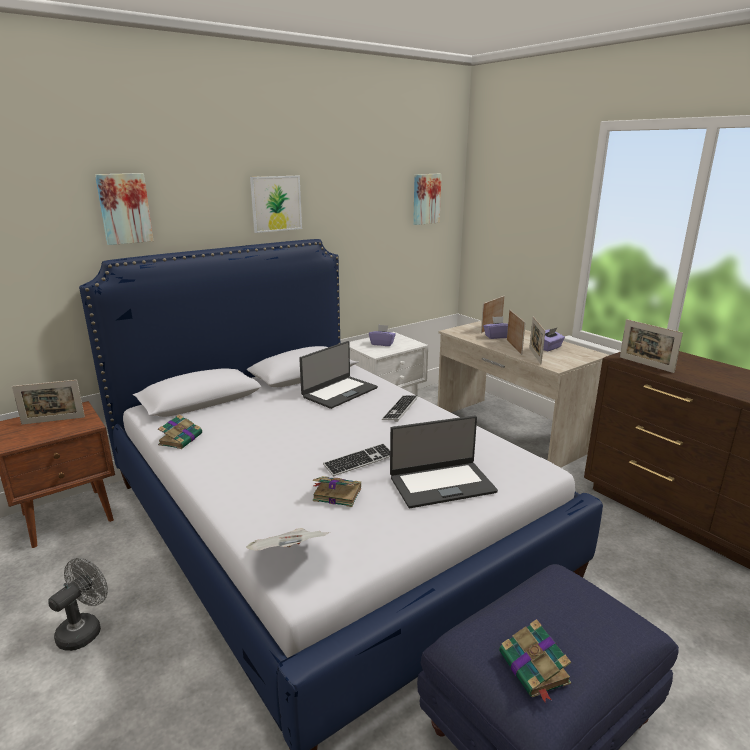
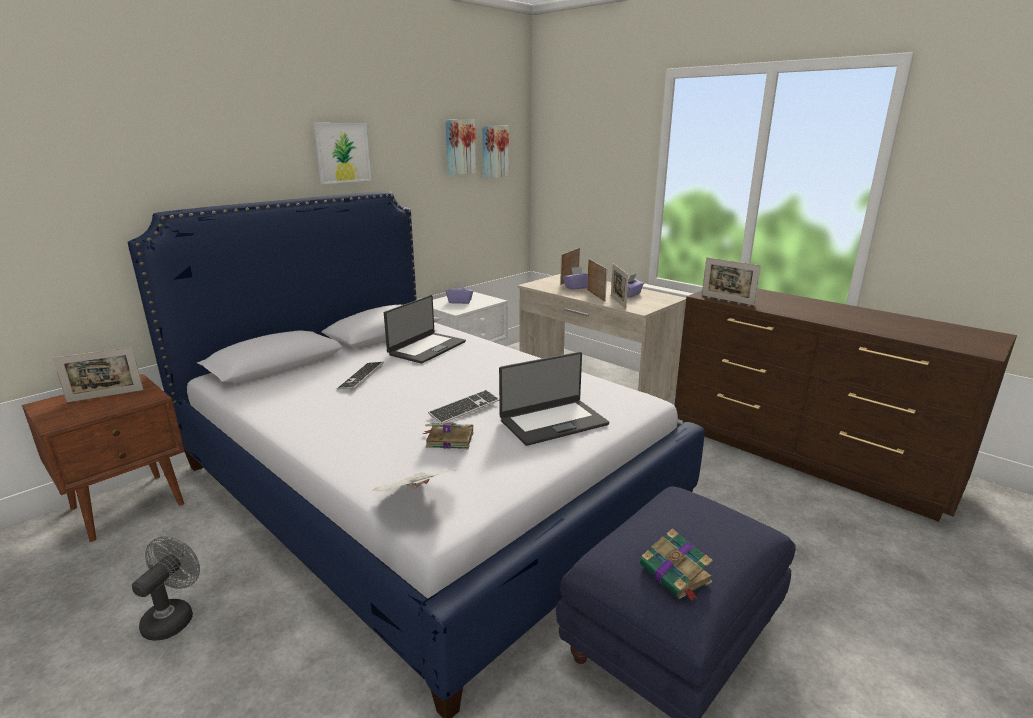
camera: 10 degrees left, 0 degrees up
(124, 208) = (175, 154): picture -> picture (459, 147)
(181, 439) = (264, 403): book -> none
(400, 409) = (494, 359): keyboard -> keyboard (361, 377)

